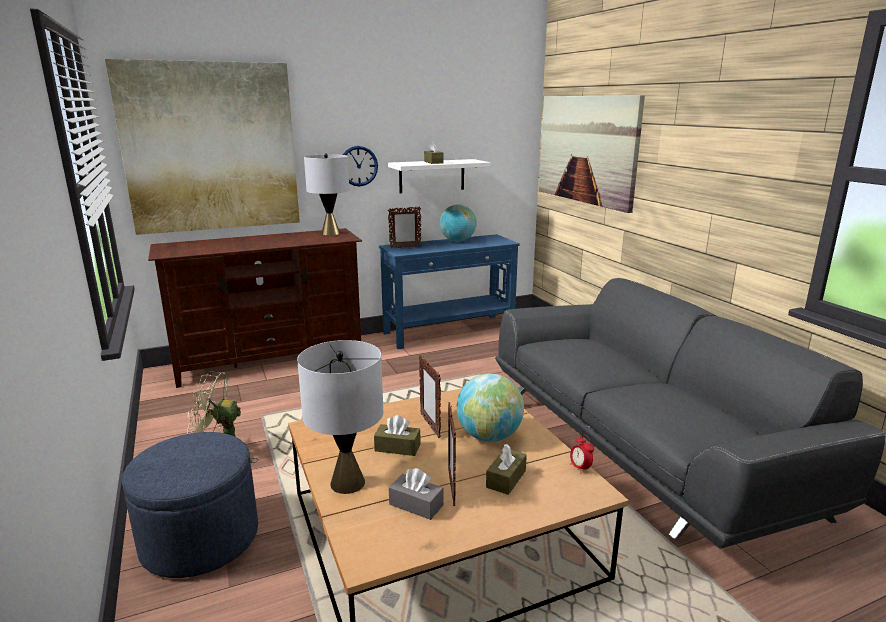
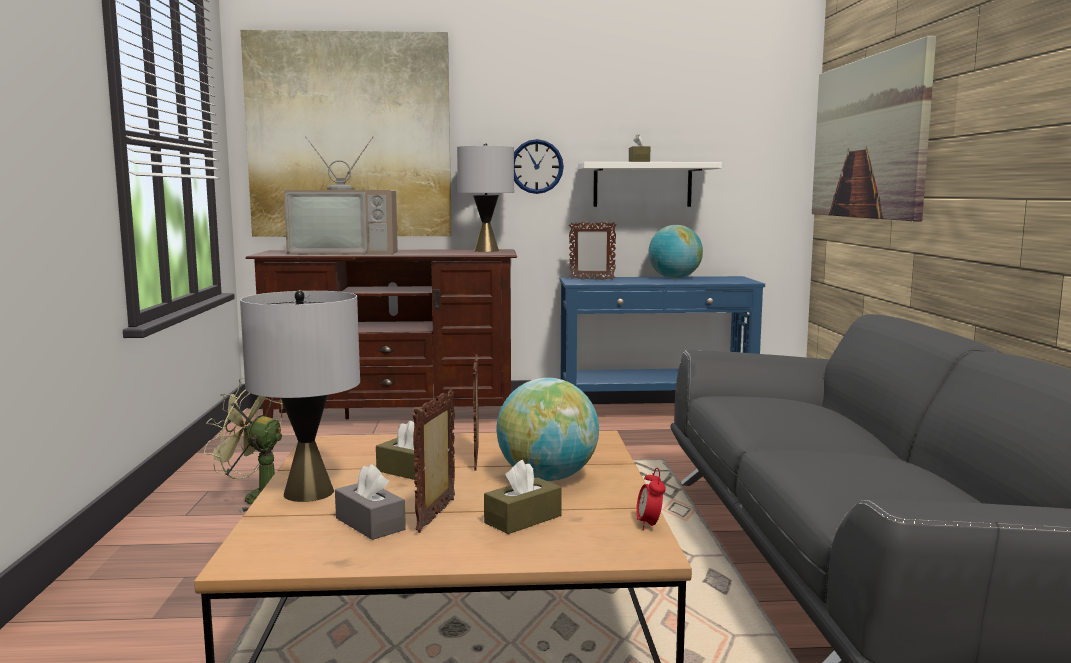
camera: 20 degrees right, 10 degrees down
(200, 539) = (162, 567): blue ottoman -> none
(226, 245) = (345, 252): none -> television

